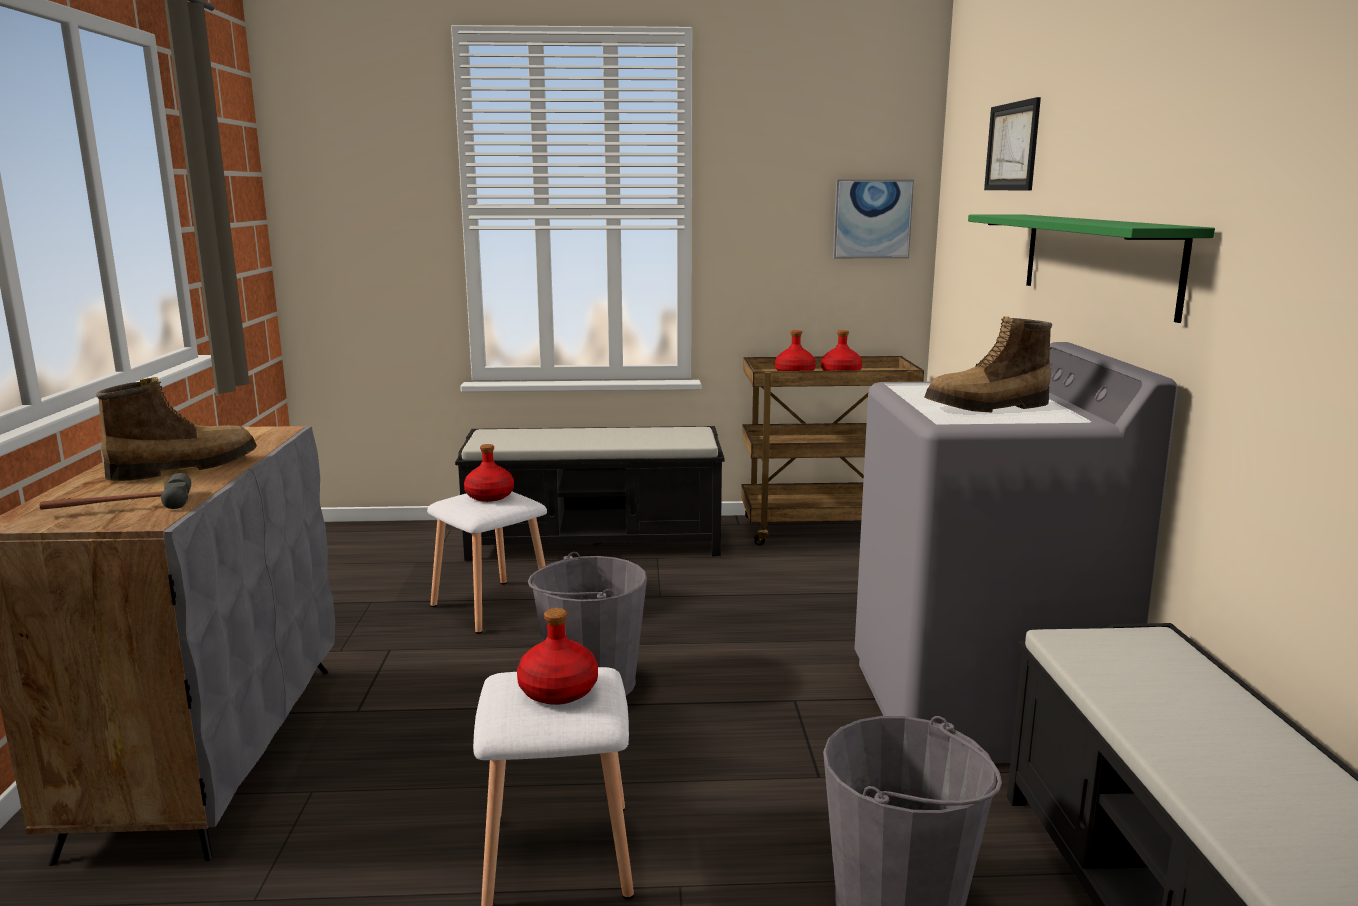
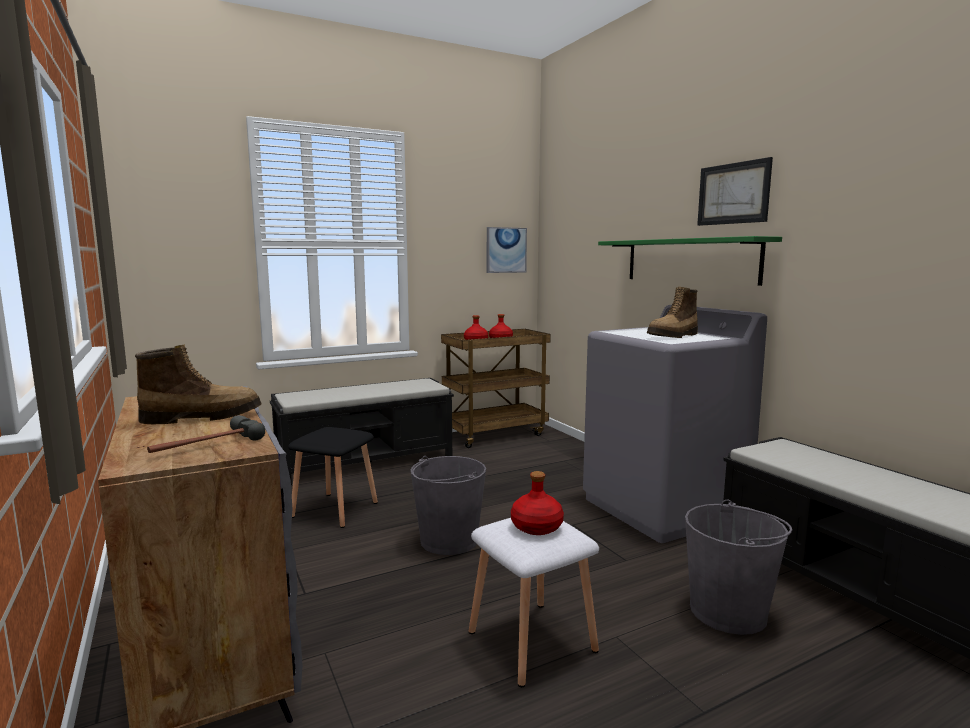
camera: 25 degrees left, 5 degrees down
(184, 468) = (202, 417): boot -> boot turned 45 degrees clockwise
(490, 496) = (333, 431): red bottle -> none
(492, 605) = (335, 509): white stool -> black stool
(1012, 146) = (607, 206): picture -> picture (733, 193)

